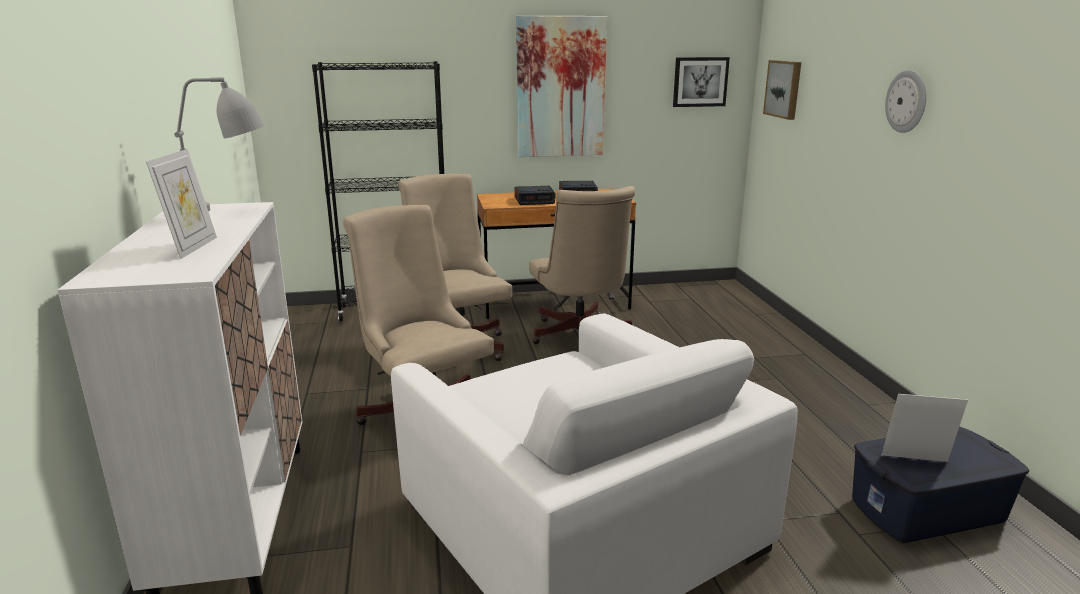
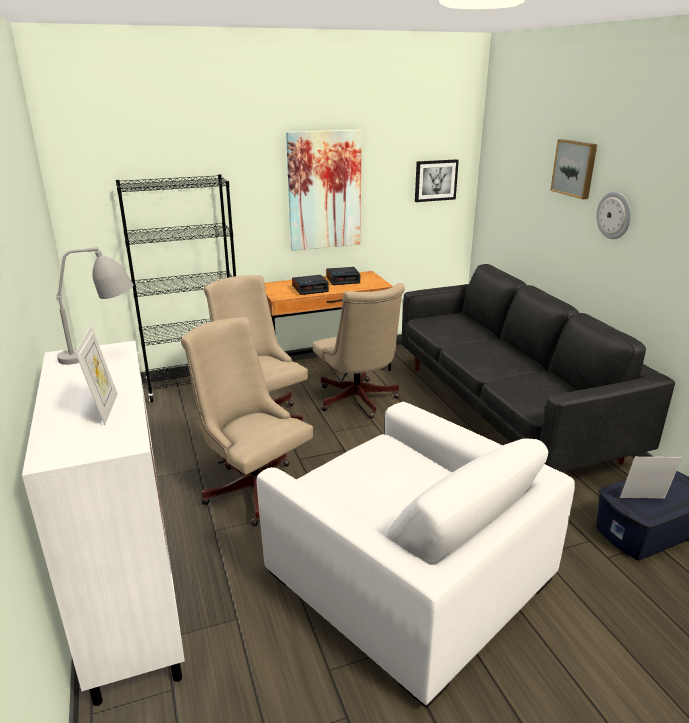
camera: 10 degrees left, 5 degrees up
(764, 361) = (504, 411): none -> black sofa
(784, 89) = (505, 188): picture -> picture (575, 168)

